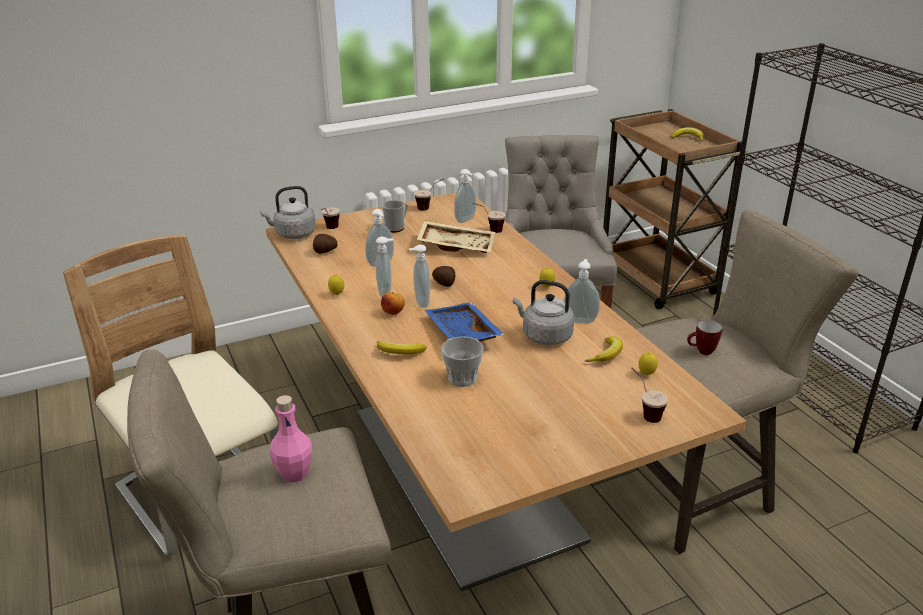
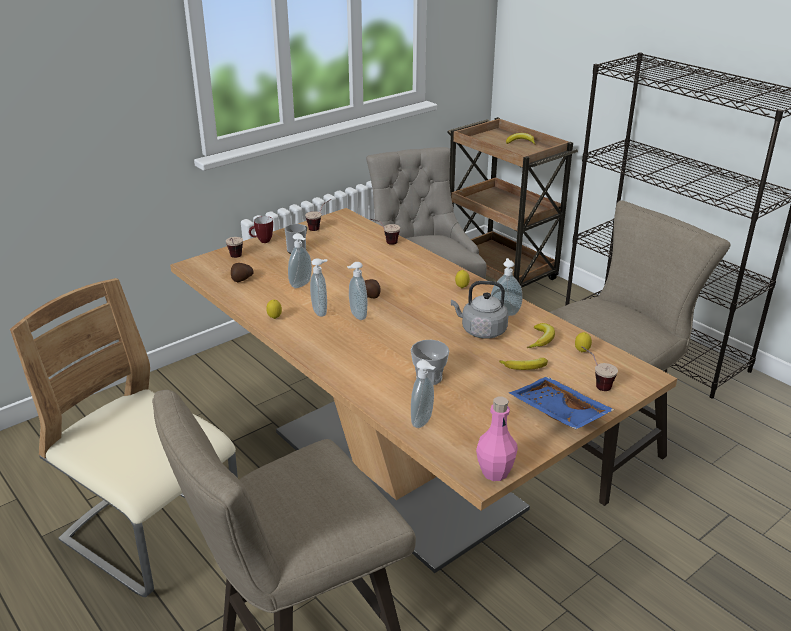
camera: 15 degrees left, 0 degrees up
(293, 234) = (201, 266): grey kettle -> none
(294, 473) = (308, 486): pink bottle -> pink bottle (495, 473)
(393, 313) = (337, 328): apple -> none
(399, 352) = (361, 363): banana -> banana (525, 368)
(456, 245) = (363, 260): beige tray -> none
(461, 334) = (408, 339): blue tray -> blue tray (557, 413)
(466, 220) = (360, 236): soap dispenser -> soap dispenser (423, 422)
(701, 352) = (607, 327): mug -> mug (262, 241)

